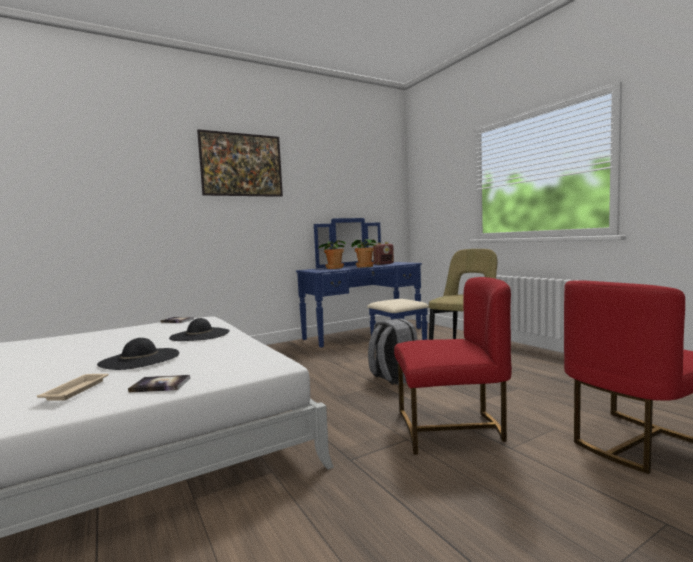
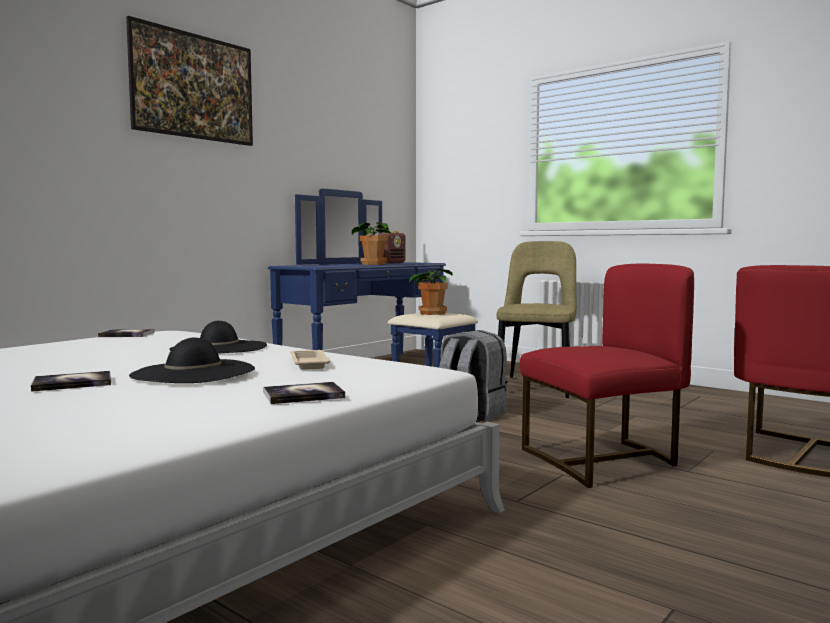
camera: 20 degrees left, 0 degrees up
(67, 365) = (72, 383): none -> book
(77, 390) = (176, 405): beige tray -> beige tray (309, 363)
(334, 268) = (328, 265): potted plant -> potted plant (431, 313)

